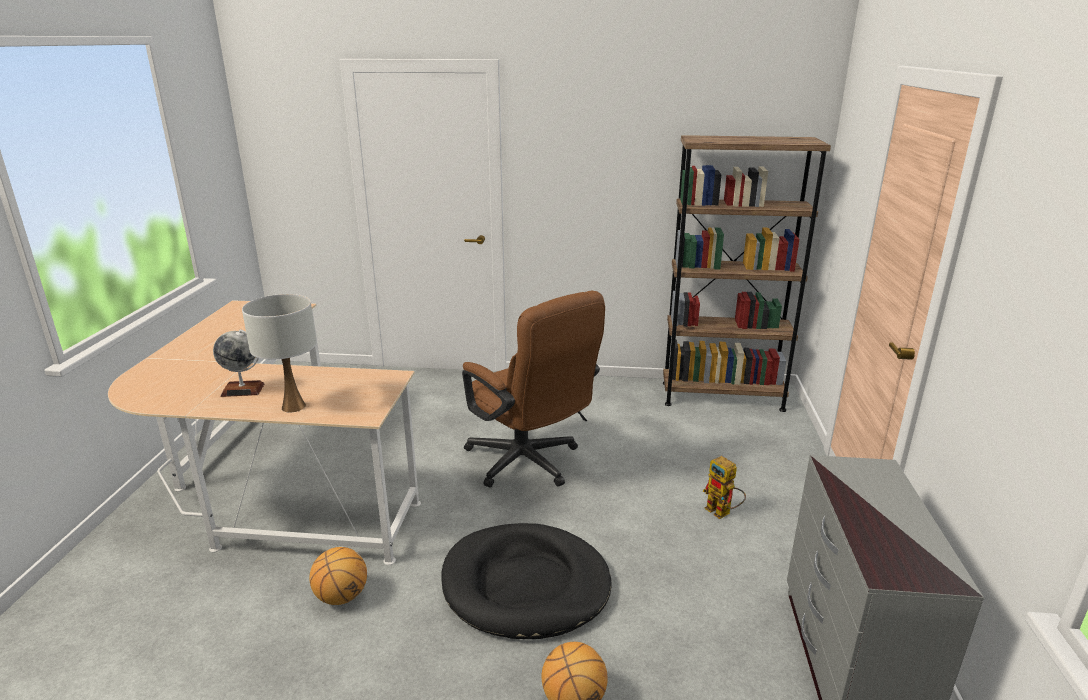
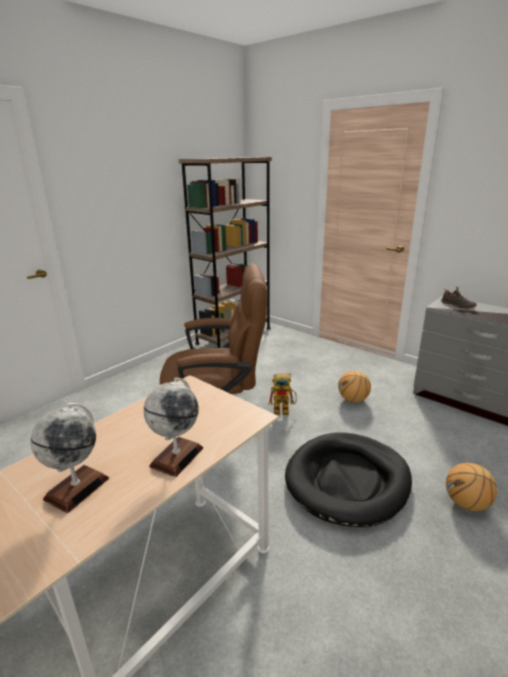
camera: 55 degrees left, 0 degrees up
(294, 407) = (177, 456): white table lamp -> globe
(341, 597) = (287, 602): basketball -> basketball (353, 400)
(722, 512) = (336, 381): toy robot -> toy robot (284, 410)
(862, 480) = (457, 306): none -> black shoe

